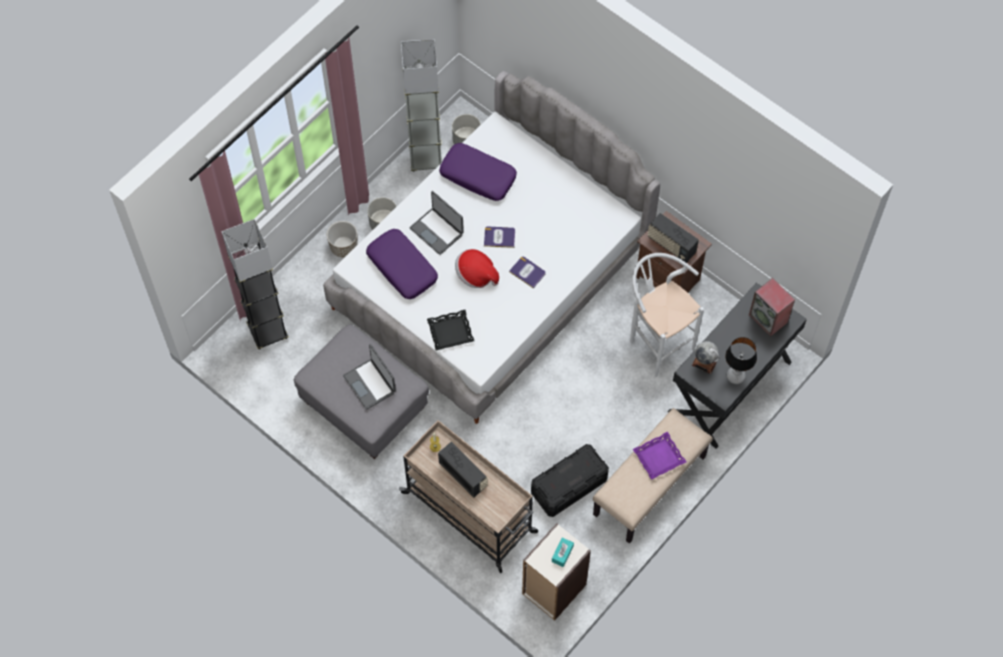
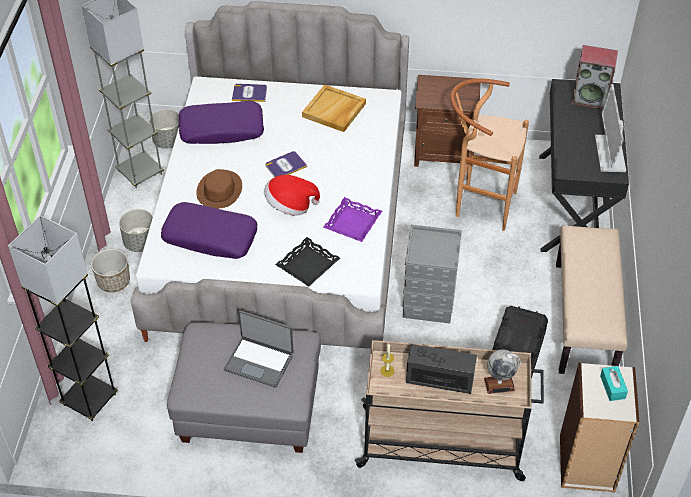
camera: 35 degrees left, 15 degrees down
(437, 231) = (219, 190): laptop -> brown hat
(527, 272) = (338, 179): book -> book (249, 93)
(549, 401) = (429, 302): none -> grey storage box
(573, 207) = (334, 110): none -> beige tray
(656, 342) = (479, 204): white stool -> brown stool
(659, 457) = (593, 269): purple tray -> purple tray (352, 223)
(671, 245) = (447, 96): radio -> none
(704, 363) = (573, 158): globe -> globe (499, 384)
(735, 376) = (609, 153): table lamp -> monitor

